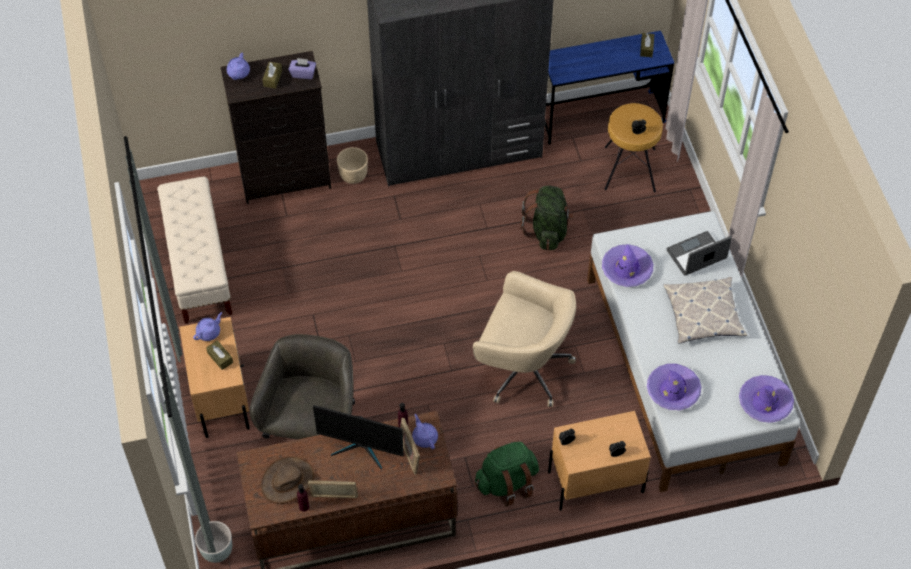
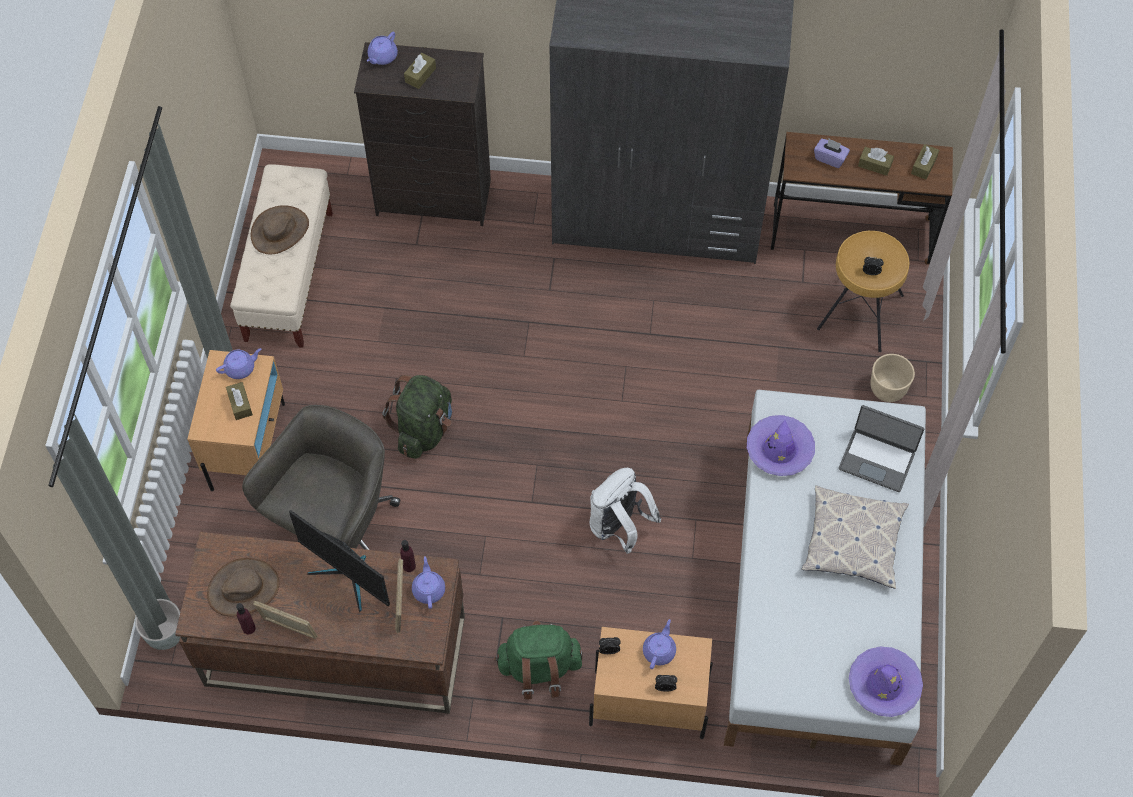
camera: 20 degrees right, 5 degrees up
(191, 229) = (280, 231): none -> brown hat
(303, 73) = (459, 79): purple tissue box -> purple tissue box (830, 158)
(353, 176) = (515, 218): beige planter -> beige planter (887, 389)
(522, 368) = (619, 527): beige office chair -> white backpack
(547, 231) = (723, 360): green backpack -> green backpack (424, 429)
(600, 117) = (851, 234): blue desk -> brown desk
(601, 430) = (659, 650): none -> purple teapot
(612, 57) = (874, 165): none -> brown tissue box
(673, 390) = (771, 629): purple hat -> none
(696, 255) = (877, 459): laptop -> laptop turned 150 degrees counterclockwise

